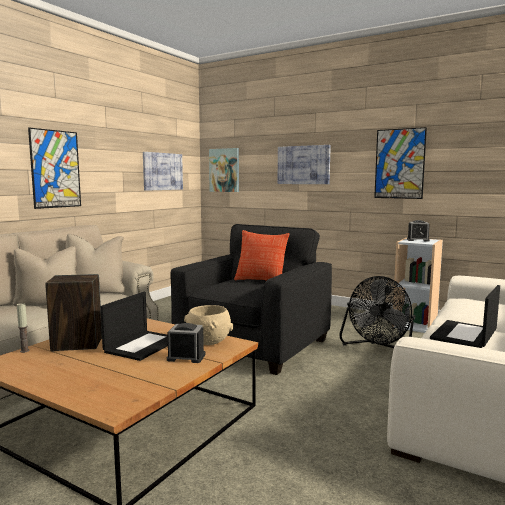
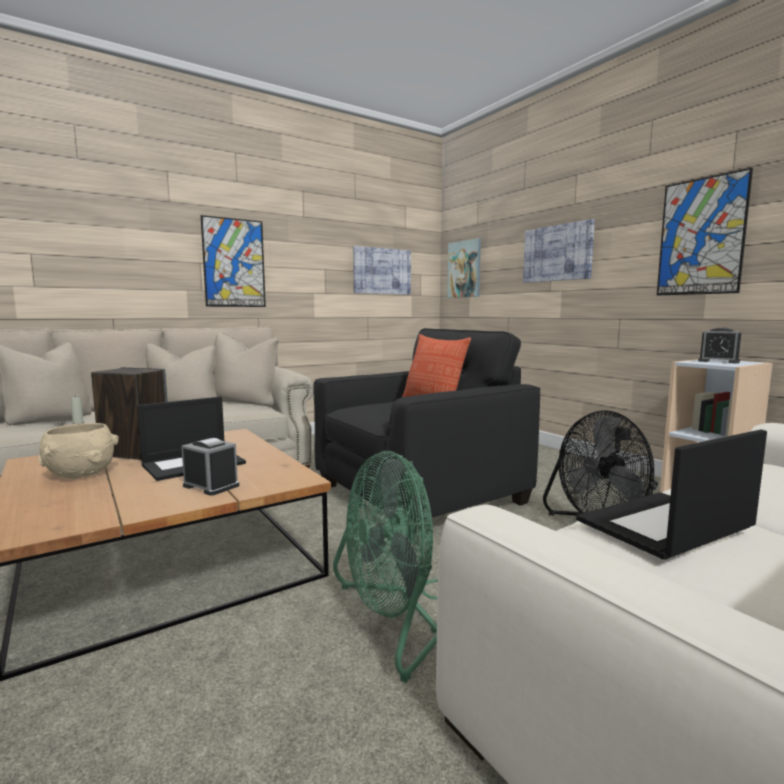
camera: 25 degrees right, 0 degrees up
(209, 342) = (271, 472): beige bowl -> beige bowl (81, 475)
(319, 416) = (397, 615): none -> green fan

